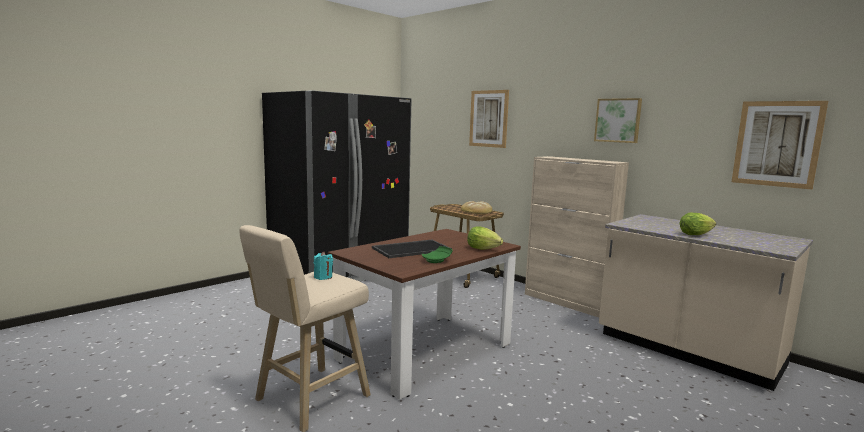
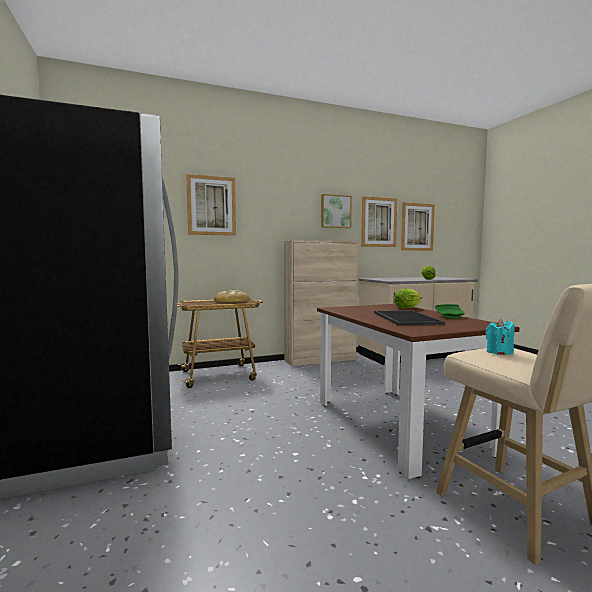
camera: 65 degrees left, 5 degrees down
(690, 135) = (379, 222): none -> picture

